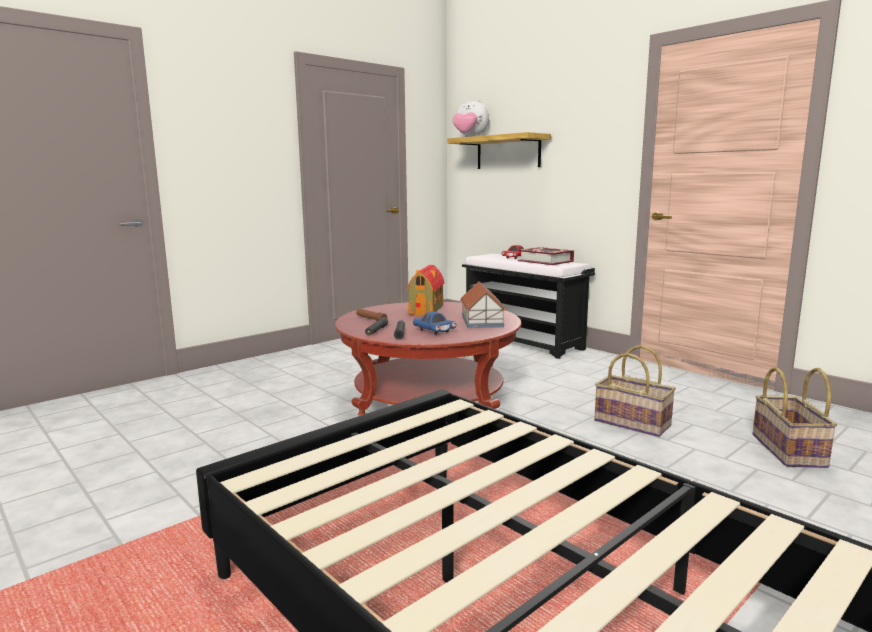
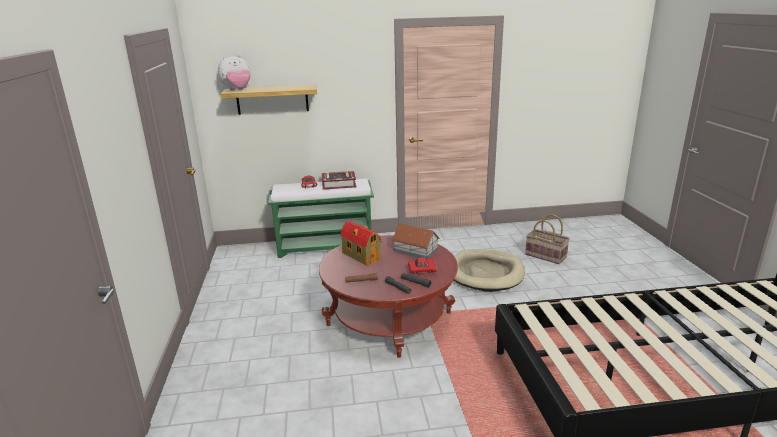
camera: 55 degrees left, 10 degrees up
(434, 331) = (422, 271): blue toy car -> red toy car
(524, 342) = (326, 246): black bench -> green bench
(633, 423) = (486, 273): basket -> beige dog bed

